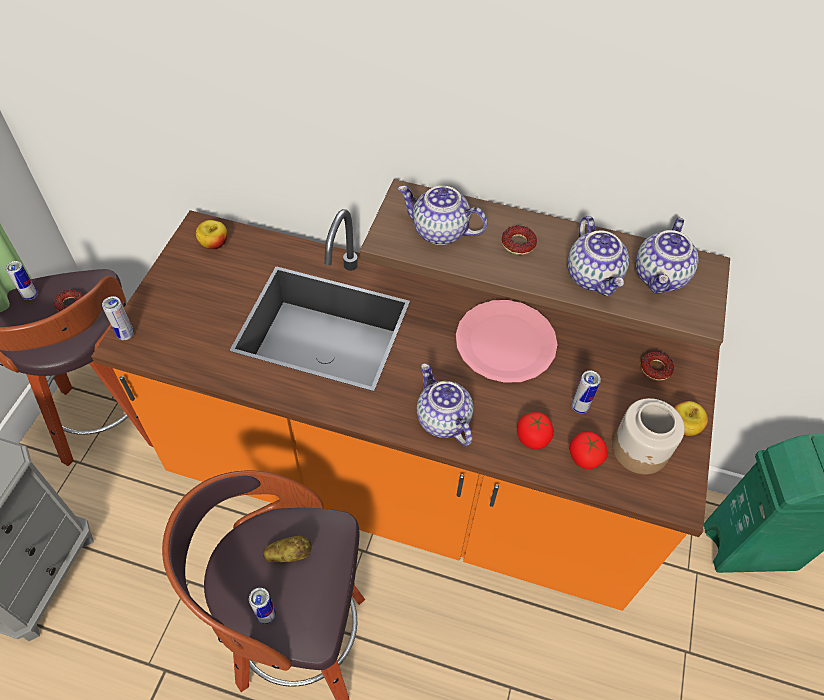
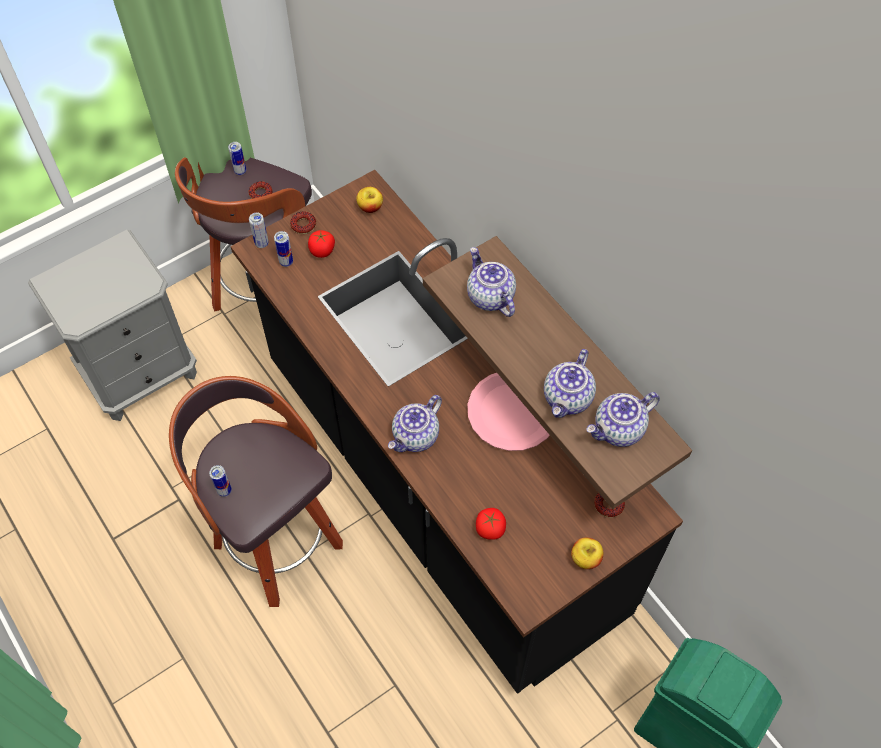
camera: 40 degrees right, 5 degrees up
(289, 554) = (267, 462): potato -> none
(405, 485) = (440, 487): orange counter -> black counter
(442, 419) = (416, 436): teapot -> teapot turned 150 degrees counterclockwise
(518, 243) = (537, 340): donut -> donut (303, 225)
(532, 438) = (466, 491): tomato -> tomato (322, 250)
(579, 407) = (521, 493): can -> can (286, 262)
(640, 450) = (535, 551): jar -> none

